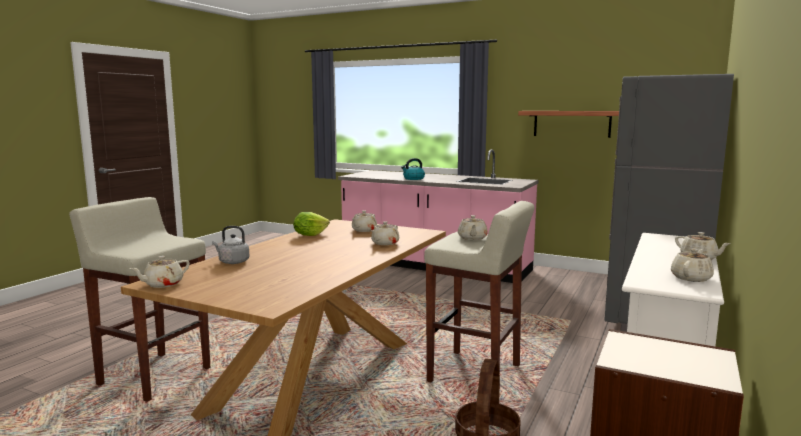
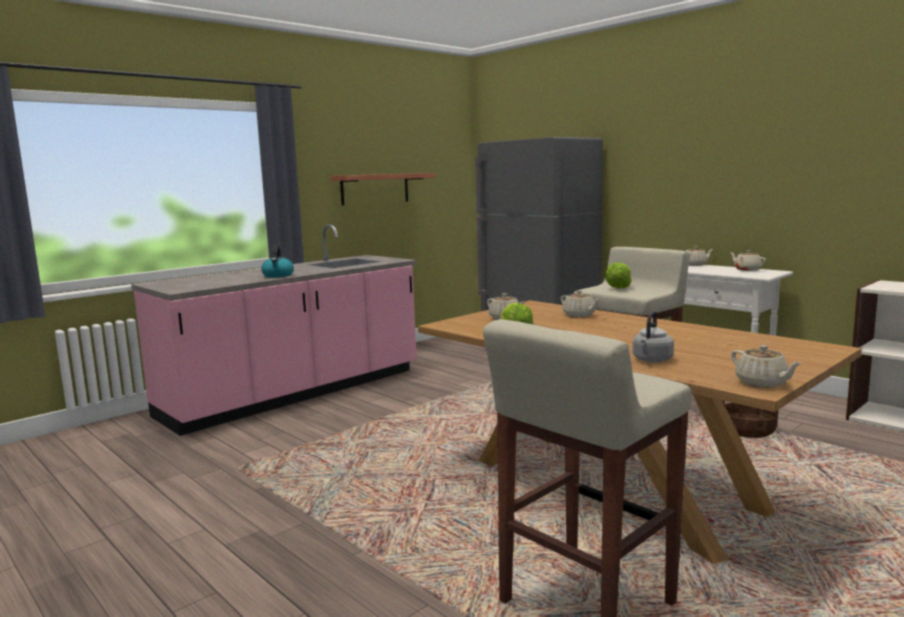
camera: 70 degrees left, 0 degrees up
(472, 238) = (618, 288): beige teapot -> lettuce

